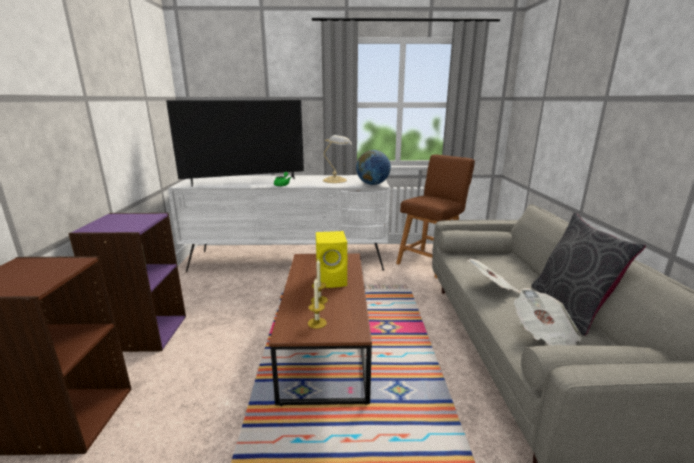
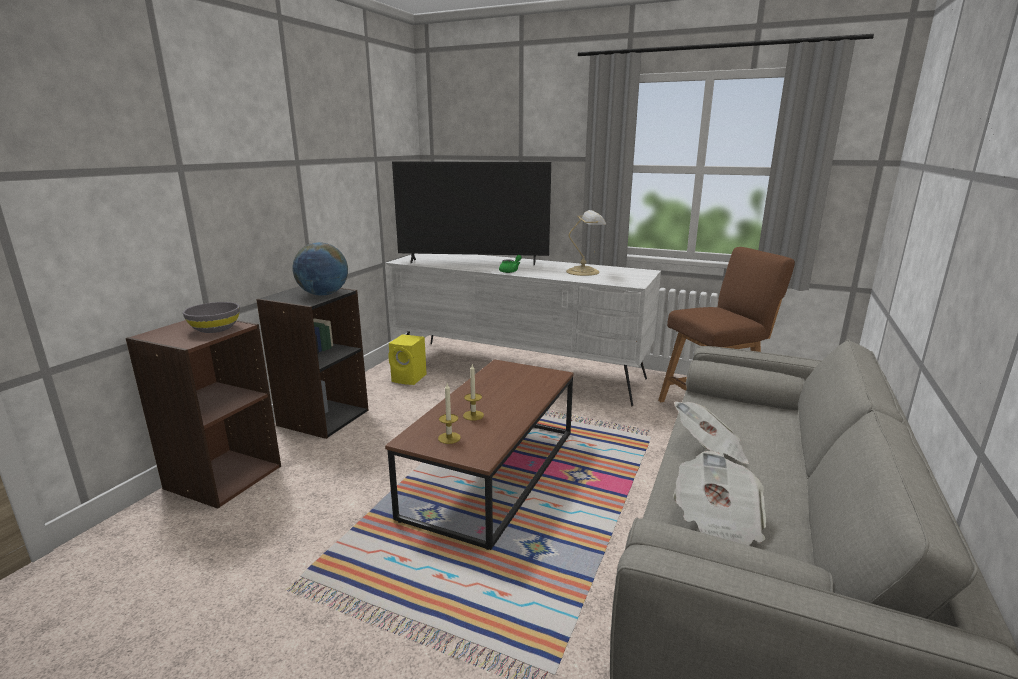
camera: 25 degrees right, 0 degrees up
(51, 269) = (215, 329): none -> grey bowl
(145, 333) = (323, 417): purple bookcase -> black bookcase
(332, 280) = (509, 397): yellow speaker -> yellow speaker (410, 378)
(373, 184) = (626, 282): globe -> globe (323, 294)
(570, 308) = (803, 502): grey pillow -> none

